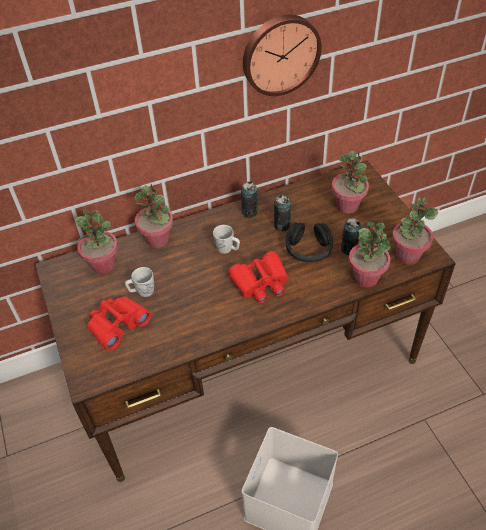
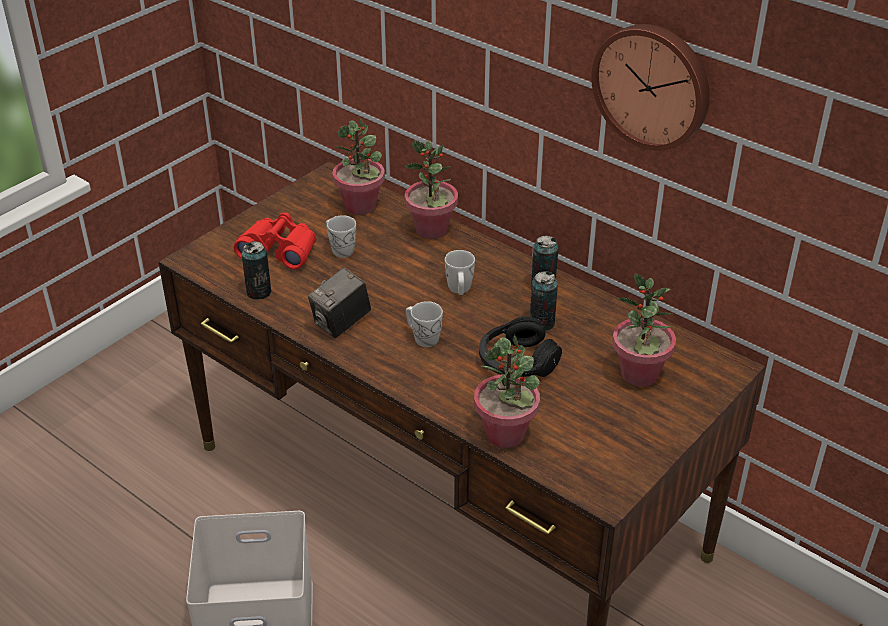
camera: 60 degrees right, 10 degrees down
(221, 318) = (341, 324): none -> camera
(260, 283) = (422, 337): red binoculars -> white mug
(349, 249) = (549, 401): can -> can (259, 292)
(407, 255) = (586, 467): potted plant -> none

